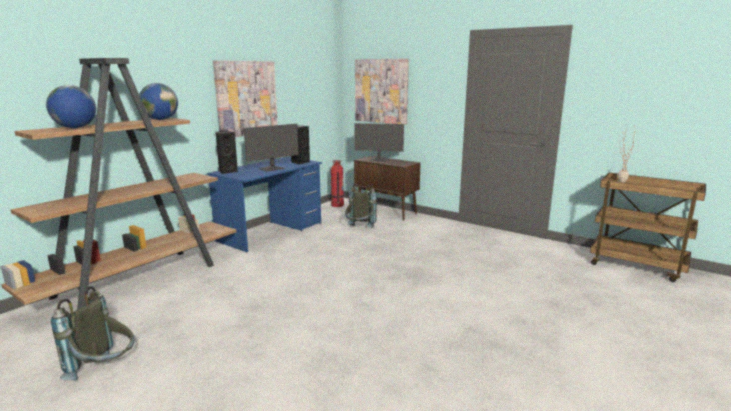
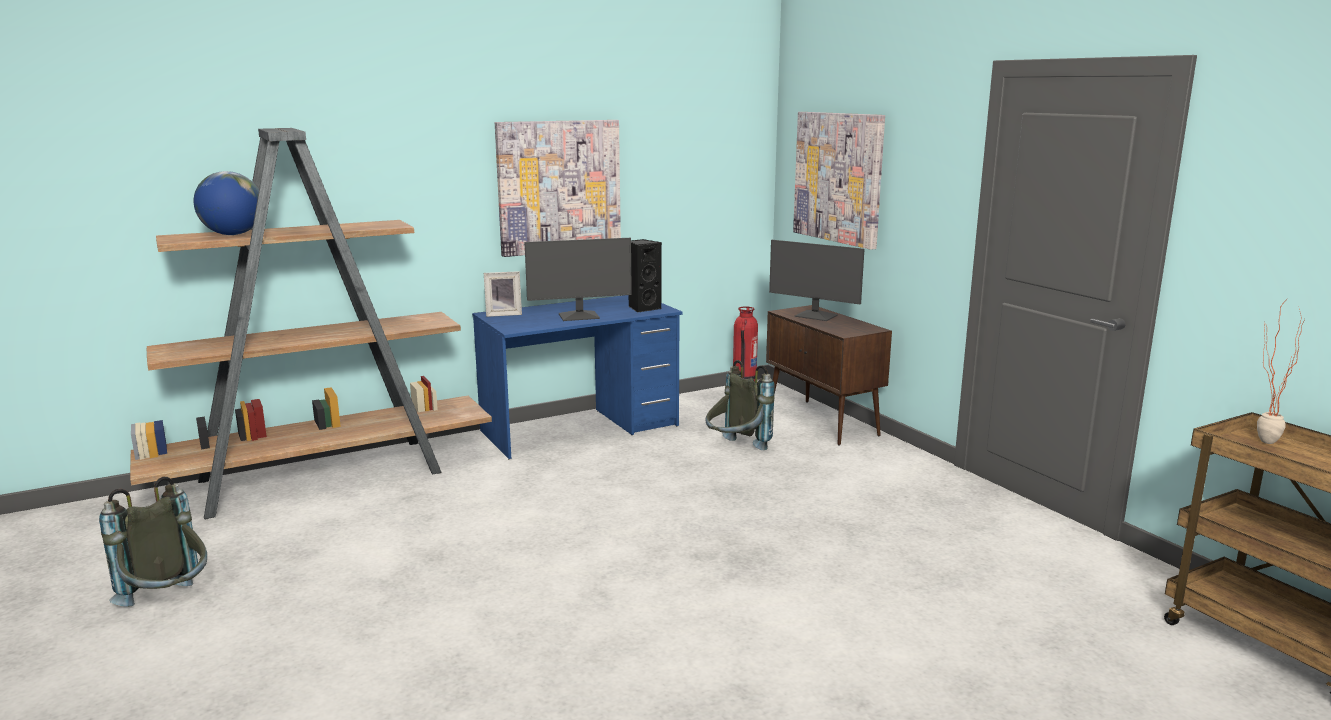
camera: 25 degrees right, 0 degrees up
(160, 119) = (374, 224): globe -> none
(227, 171) = (503, 314): black speaker -> picture frame

